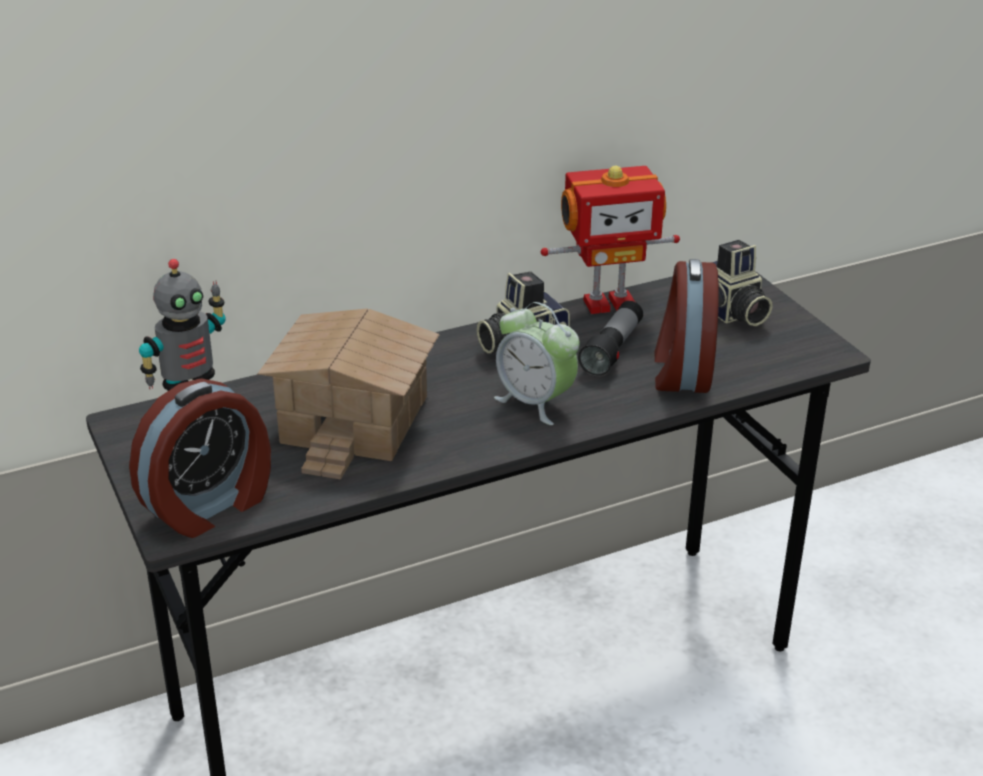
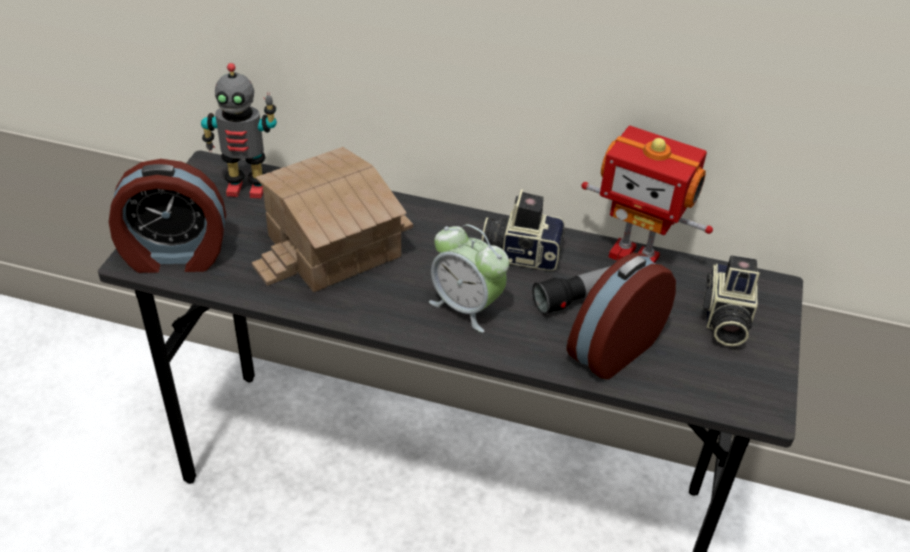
camera: 40 degrees right, 10 degrees up
(535, 402) = (466, 306): alarm clock -> alarm clock turned 45 degrees counterclockwise

